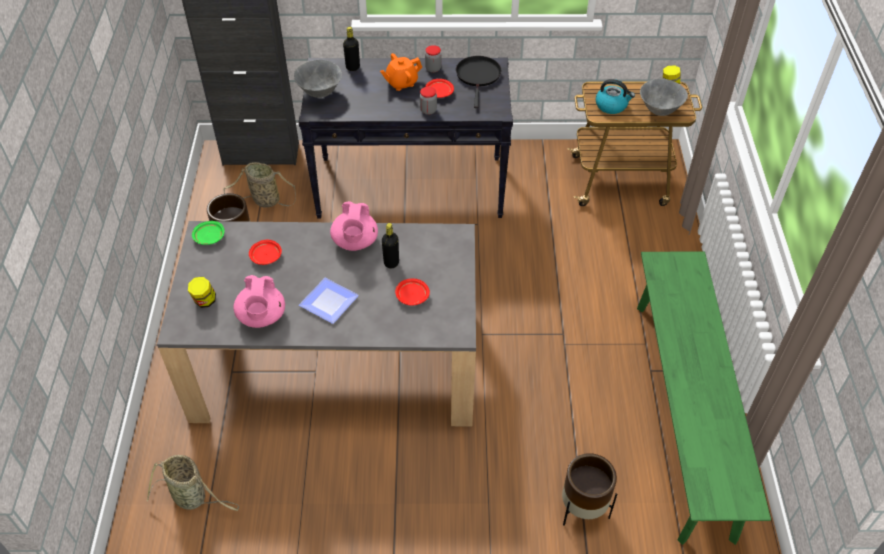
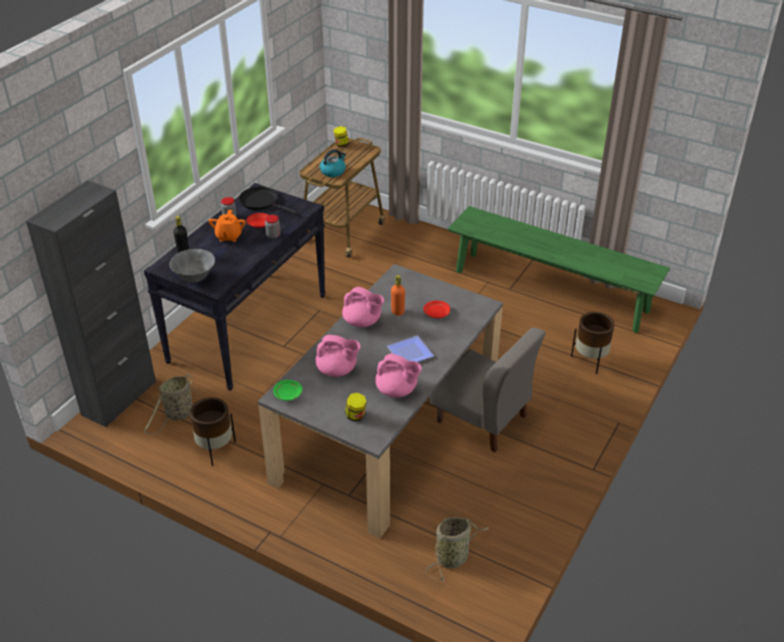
camera: 60 degrees left, 10 degrees down
(266, 257) = (337, 370): red plate -> pink teapot
(391, 263) = (398, 312): black bottle -> orange bottle
(407, 438) = (482, 419): none -> grey chair
(659, 110) = (358, 156): grey bowl -> none

